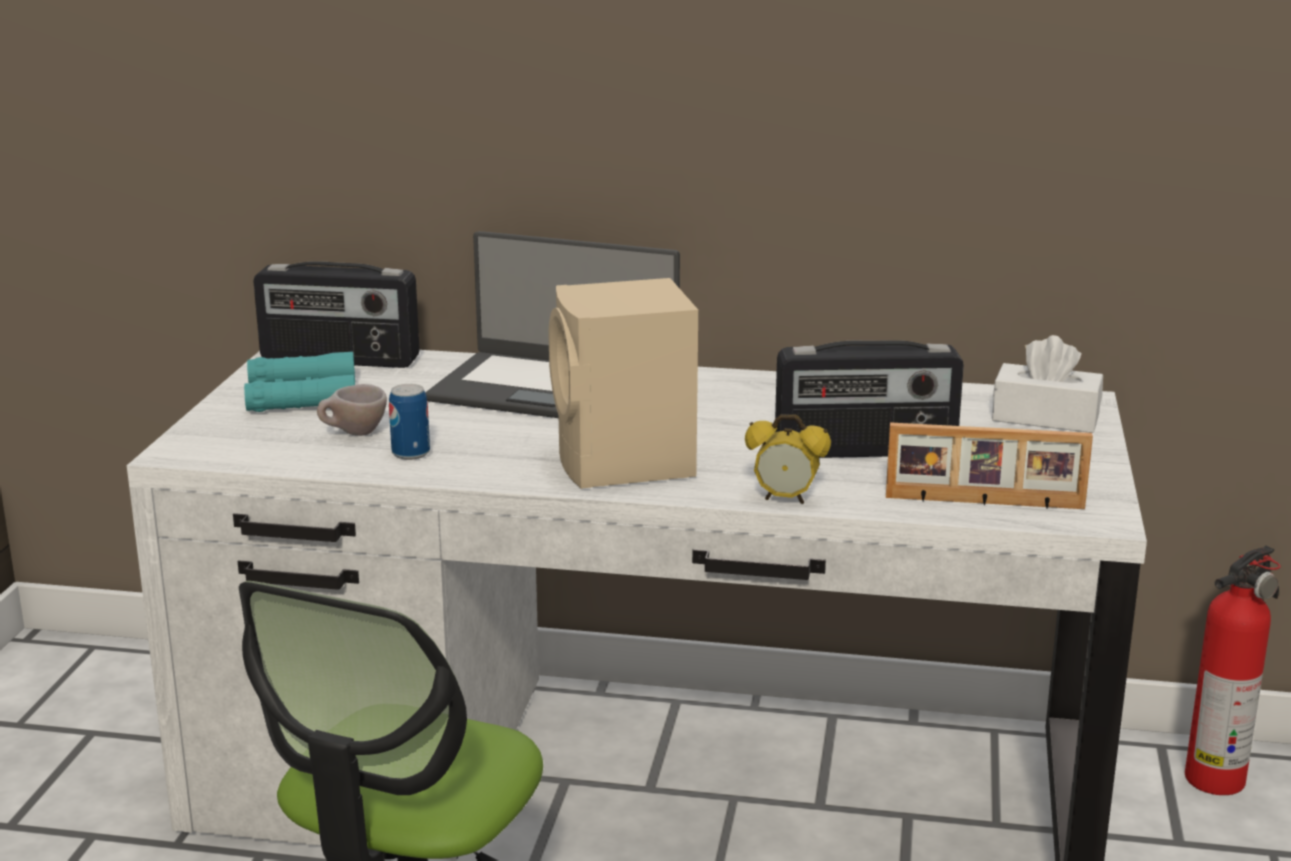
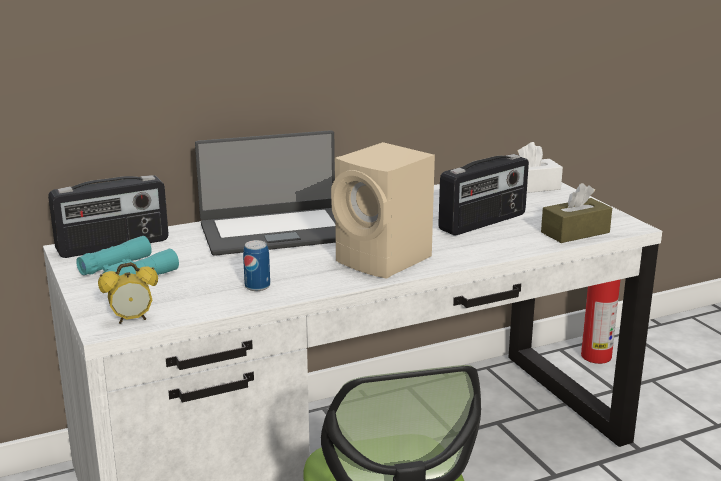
camera: 35 degrees left, 0 degrees up
(354, 434) = (203, 285): beige cup -> none
(785, 499) = (490, 255): alarm clock -> alarm clock (132, 319)
(984, 503) = (575, 232): picture frame -> brown tissue box

